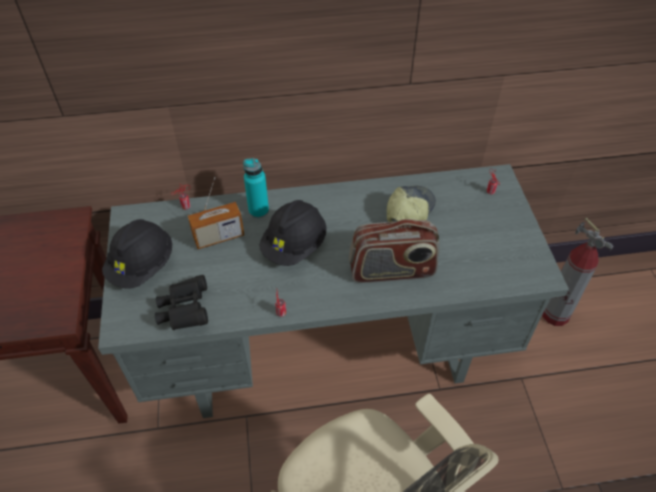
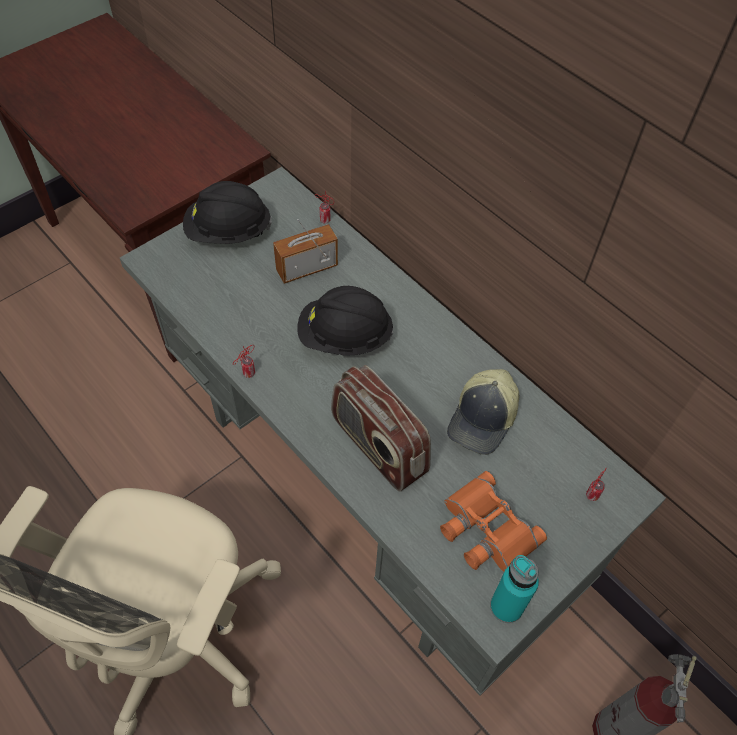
camera: 55 degrees right, 5 degrees up
(185, 311) = (199, 295): black binoculars -> none
(219, 237) = (307, 268): radio -> radio turned 120 degrees clockwise
(258, 211) = (367, 280): turquoise bottle -> turquoise bottle (506, 606)
(409, 210) = (483, 419): cap -> cap turned 120 degrees clockwise
(482, 249) = (484, 529): none -> orange binoculars

